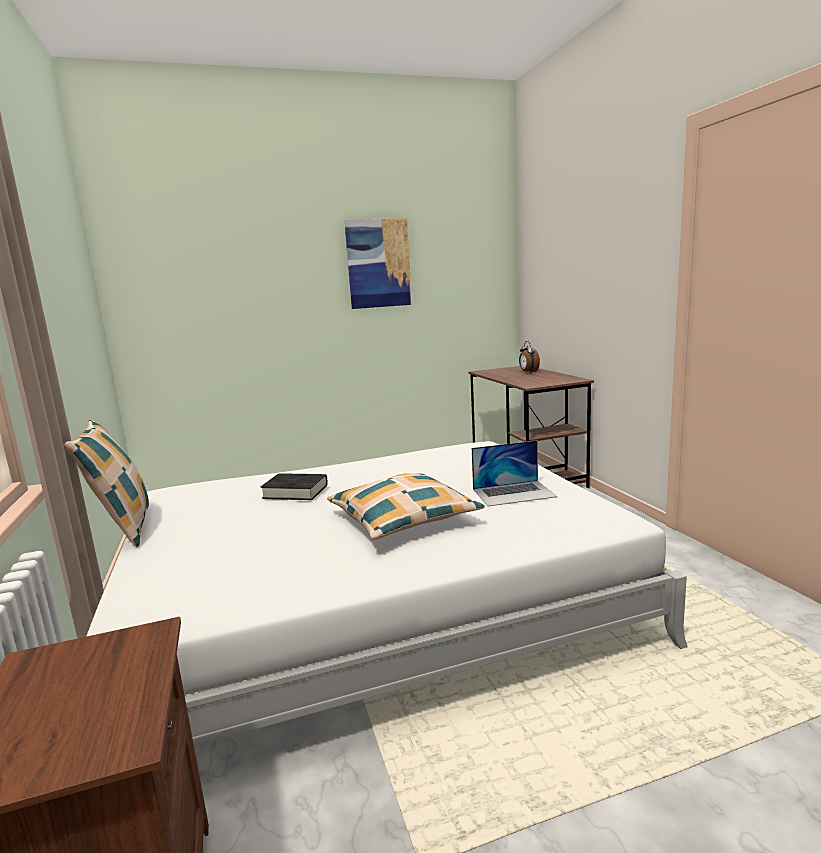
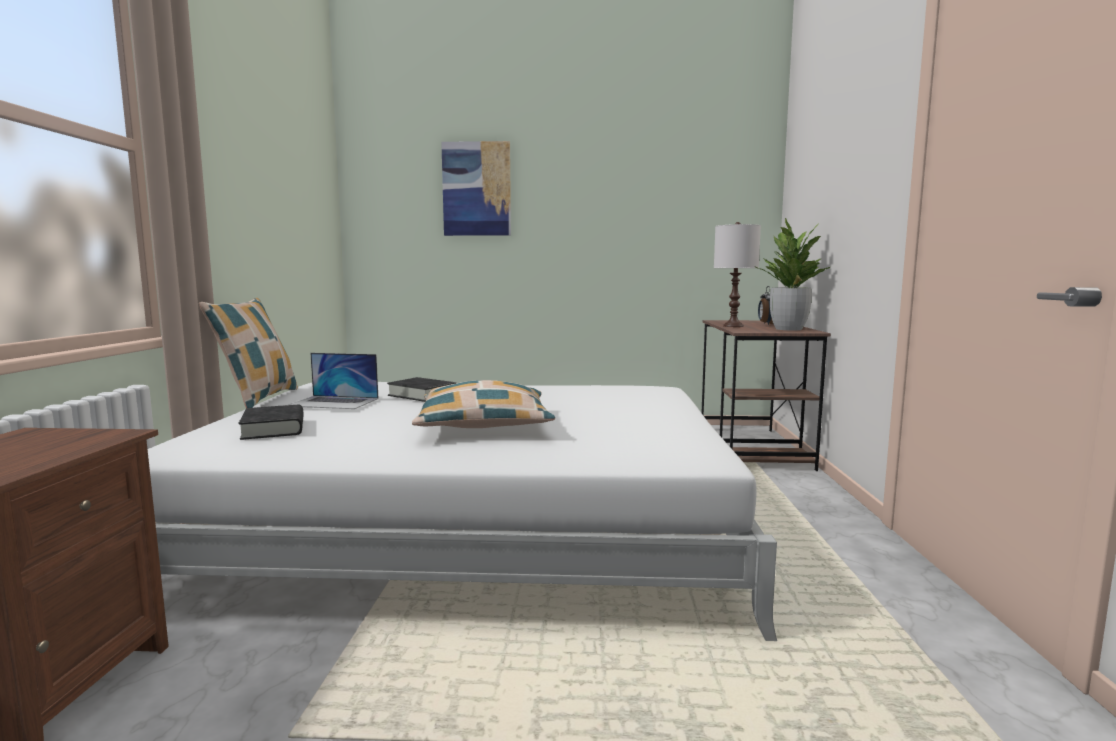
camera: 20 degrees right, 5 degrees down
(204, 566) = (273, 429): none -> black book
(378, 263) = (610, 193): picture -> picture (476, 189)
(508, 378) = (733, 326): none -> white table lamp
(514, 493) = (627, 423): laptop -> laptop (333, 402)
(556, 378) = (788, 329): none -> potted plant

